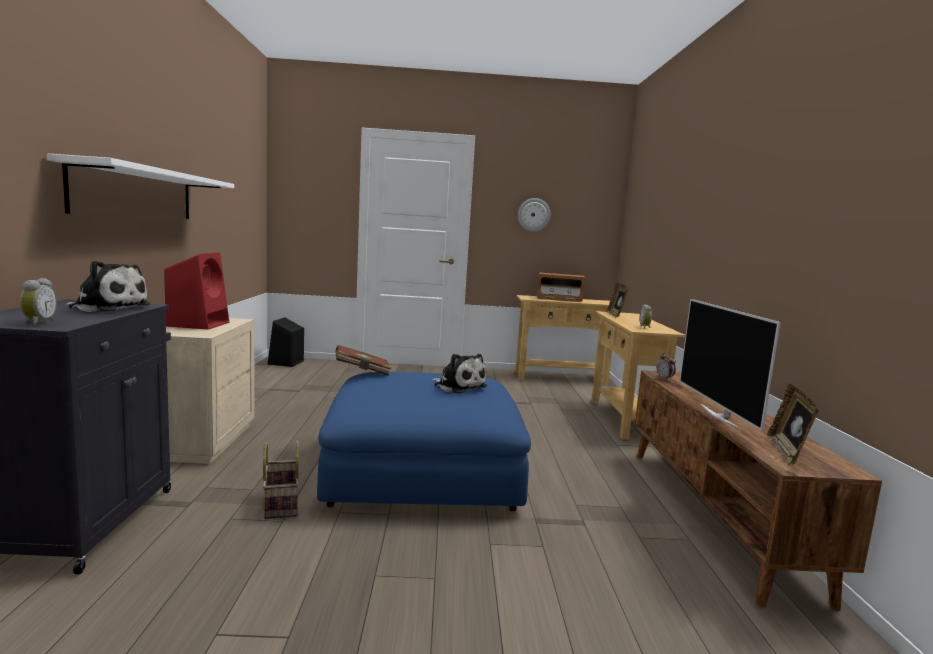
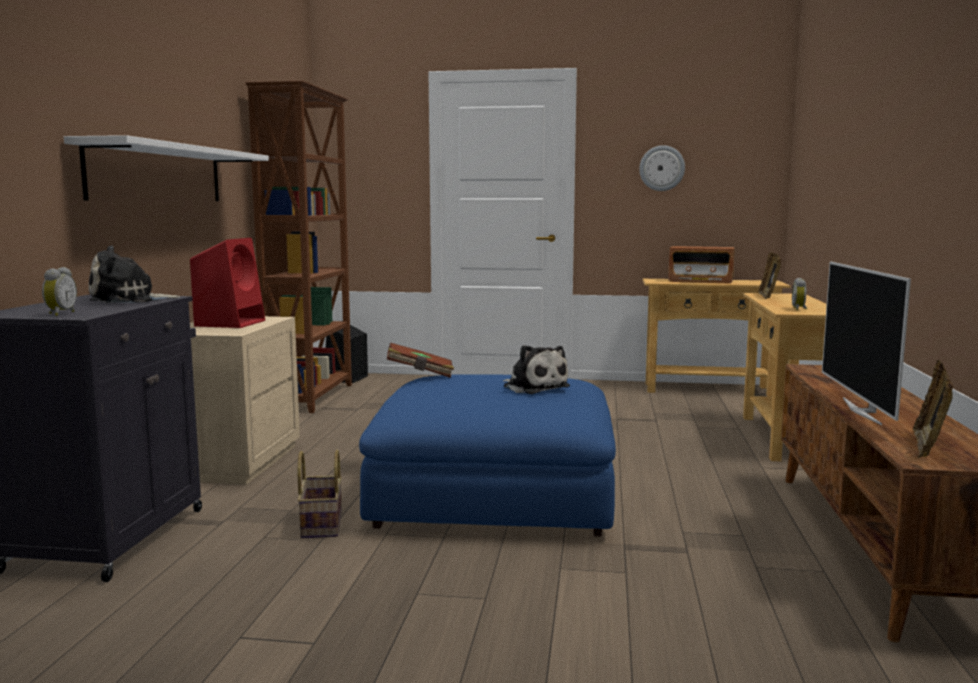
camera: 10 degrees right, 0 degrees up
(107, 307) = (128, 300): plush toy -> plush toy turned 135 degrees clockwise
(260, 379) = (312, 397): none -> brown bookcase
(664, 378) = (813, 372): alarm clock -> none

